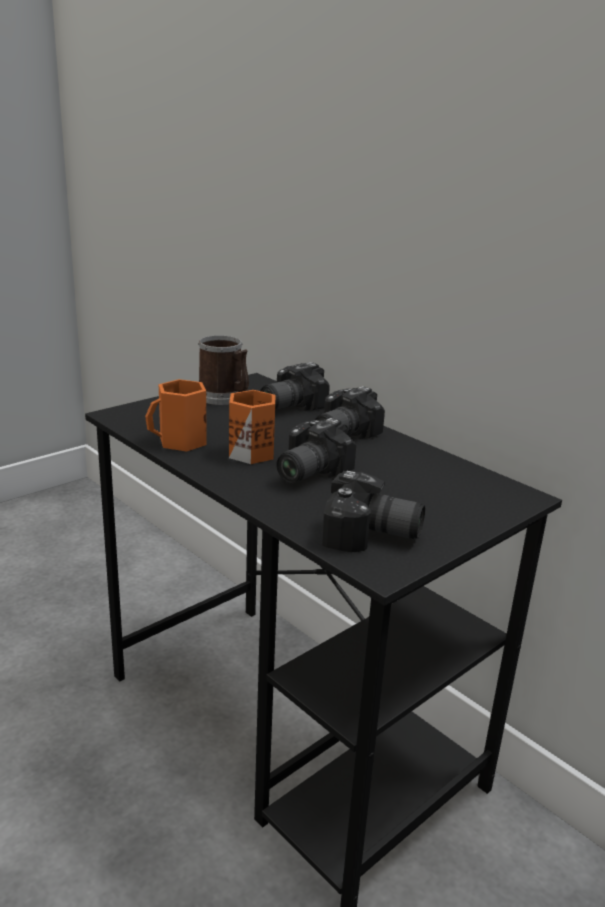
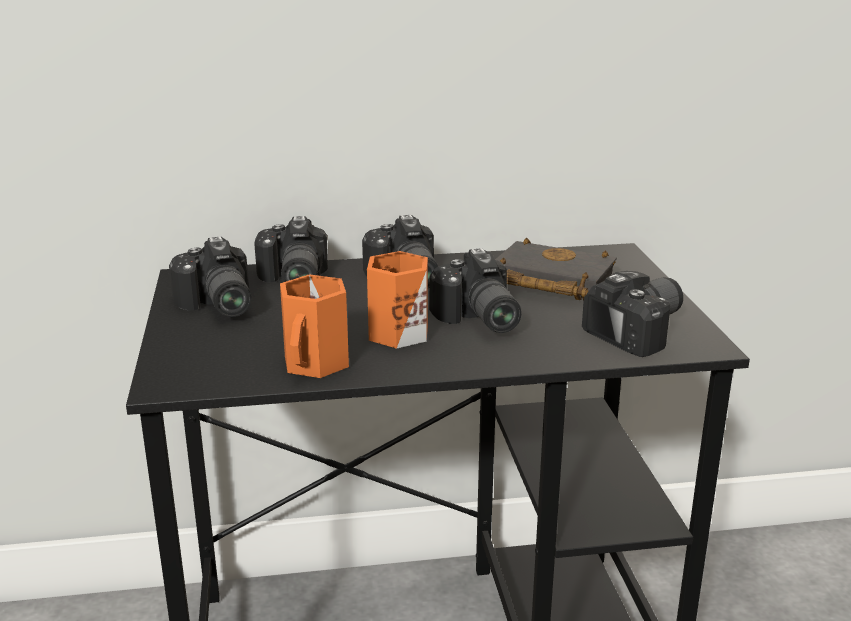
camera: 55 degrees left, 0 degrees up
(224, 397) = (216, 306): mug -> camera
(414, 481) = (548, 281): none -> black book

